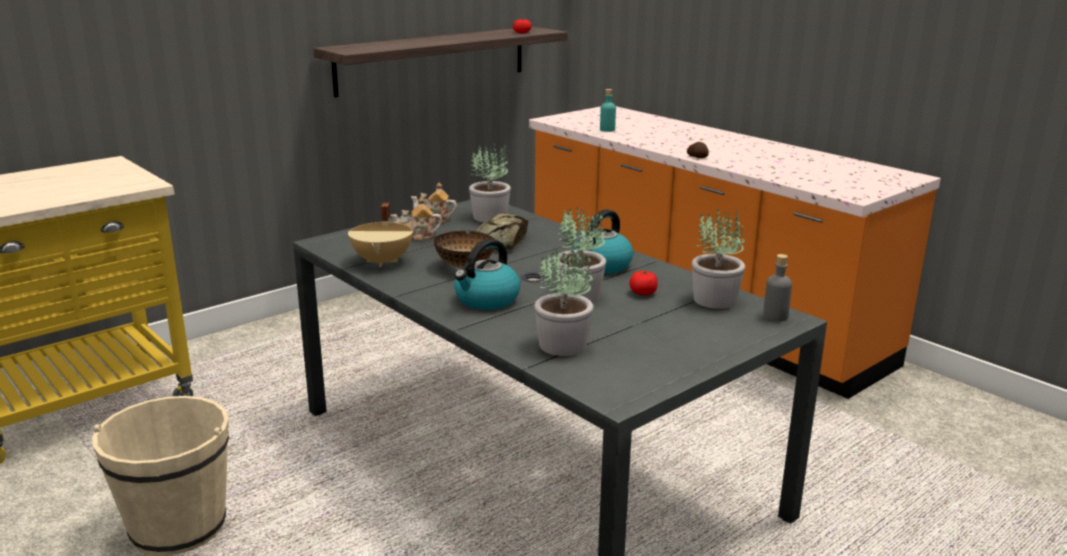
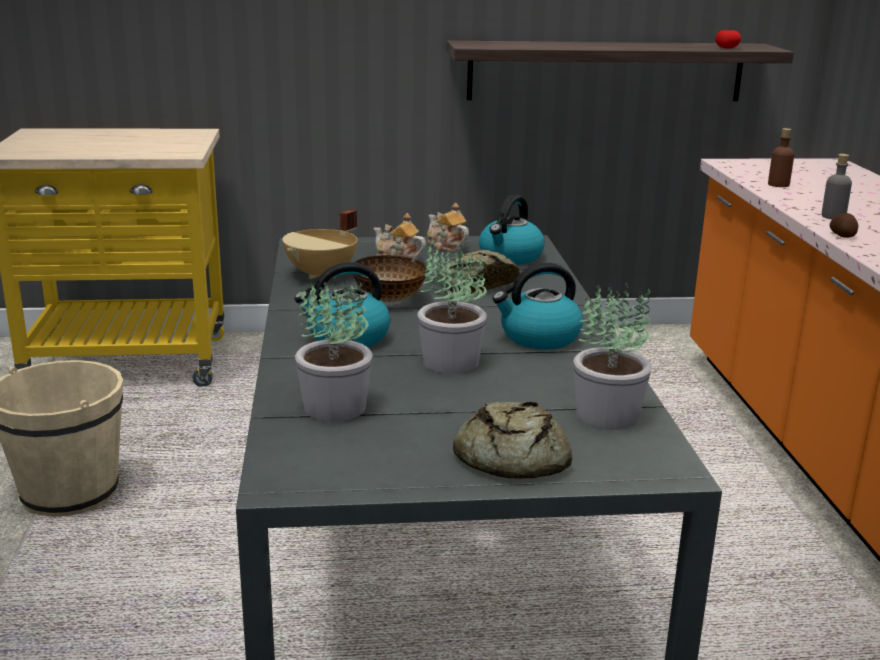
camera: 35 degrees right, 0 degrees up
(490, 217) = (510, 257): potted plant -> kettle
(607, 130) = (778, 184): turquoise bottle -> brown bottle
(643, 292) = (532, 380): tomato -> none
(707, 339) = (509, 456): none -> bread
(775, 316) = (652, 460): grey bottle -> grey bottle (833, 216)

